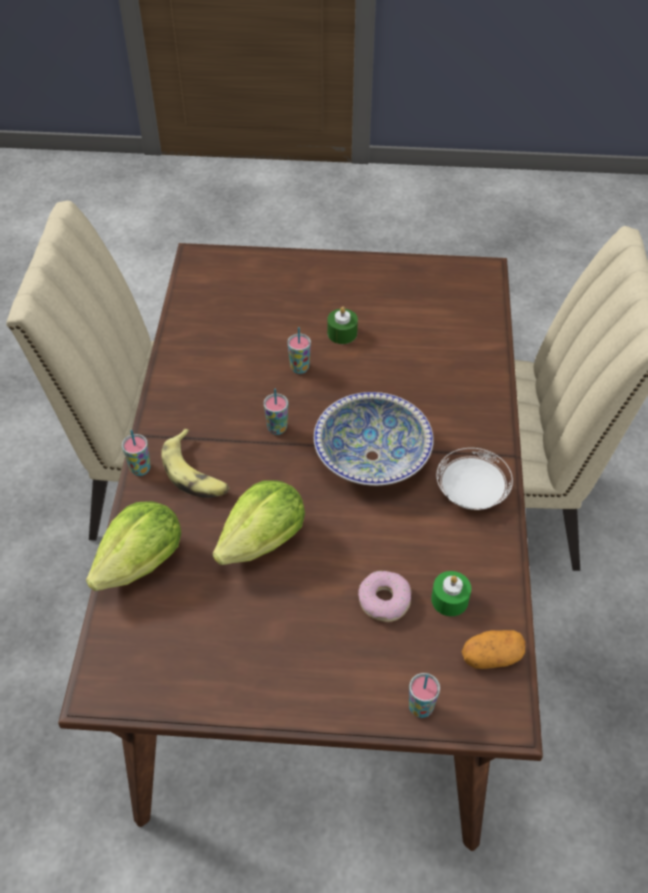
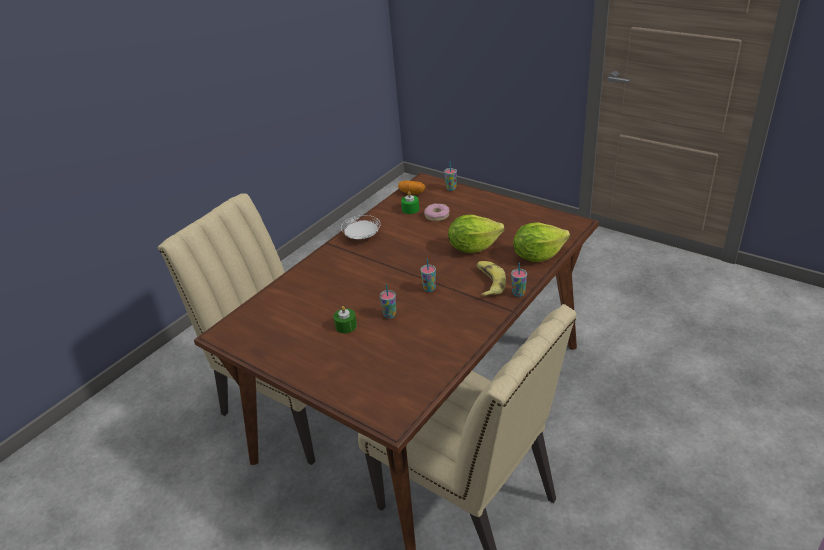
camera: 145 degrees left, 15 degrees down
(372, 456) = (392, 262): bowl -> none

